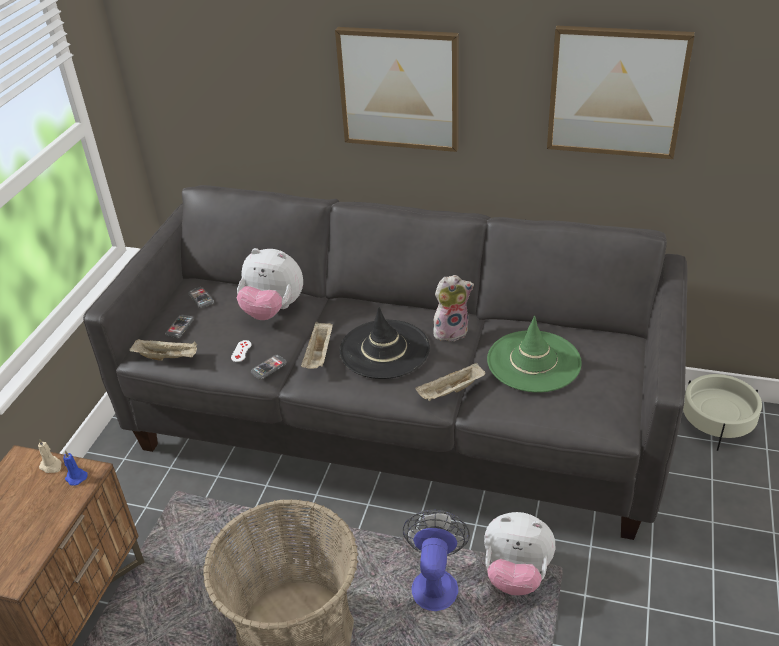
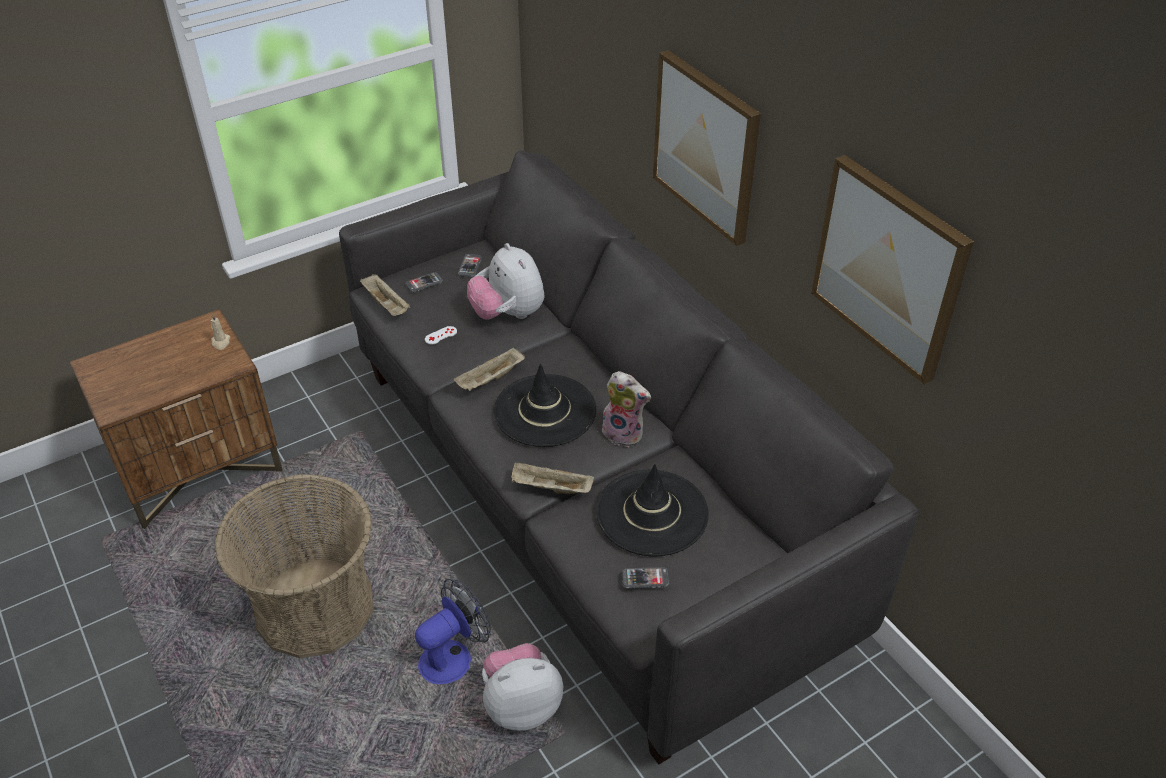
camera: 40 degrees right, 5 degrees up
(75, 477) = (224, 362): blue candle -> none
(269, 368) = (443, 365): phone -> phone (645, 579)
(516, 574) = (521, 705): plush toy -> plush toy turned 105 degrees clockwise
(533, 362) = (652, 513): green hat -> black hat
(716, 423) = (895, 731): beige planter -> none

